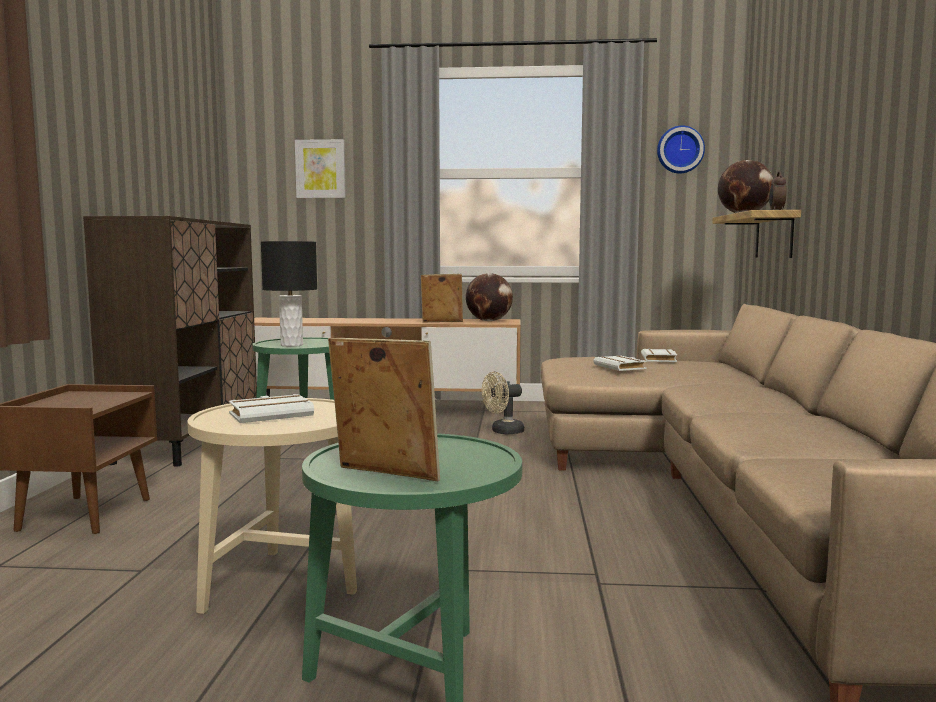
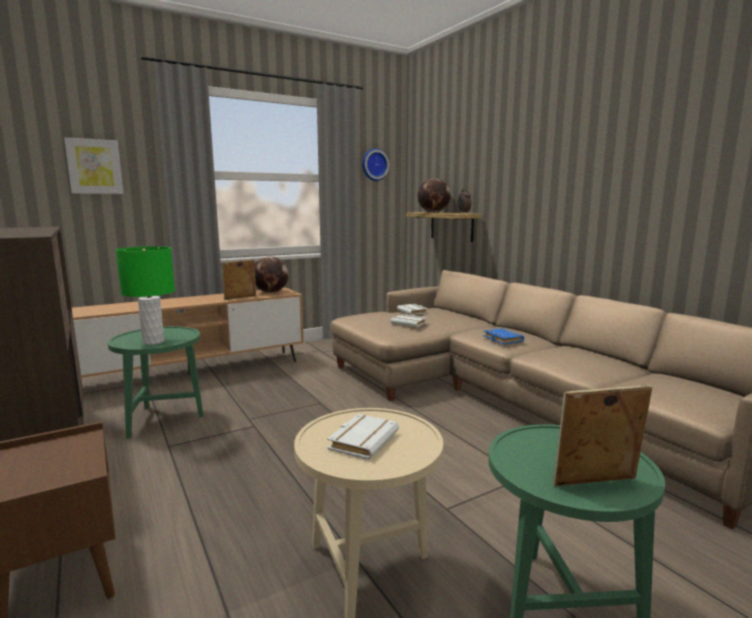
camera: 35 degrees left, 5 degrees up
(291, 345) = (153, 341): black table lamp -> green table lamp
(503, 432) = (310, 376): beige fan -> none
(716, 394) = (501, 339): none -> blue book

